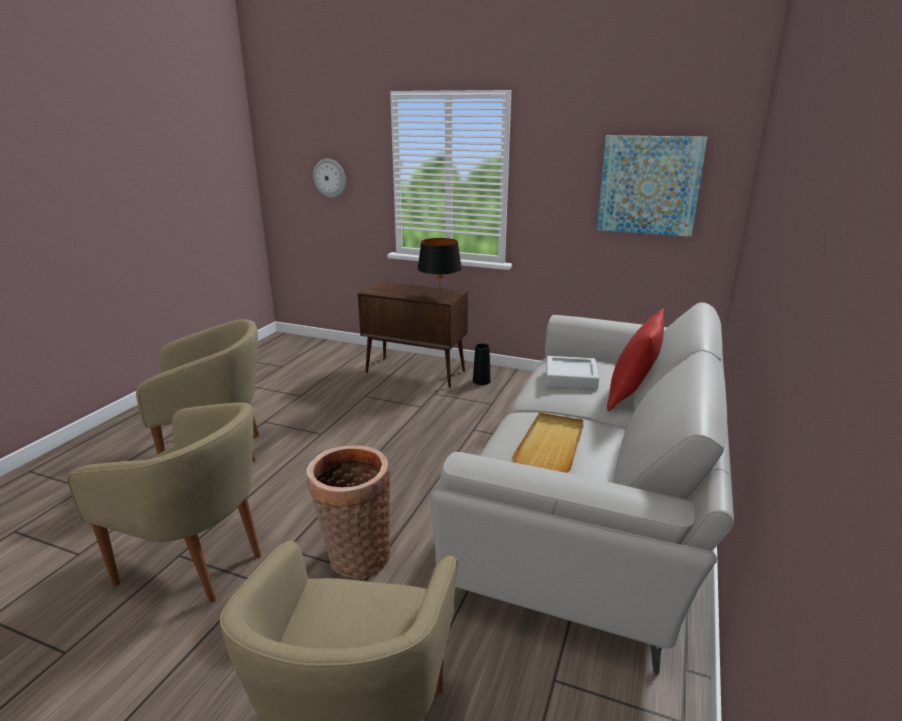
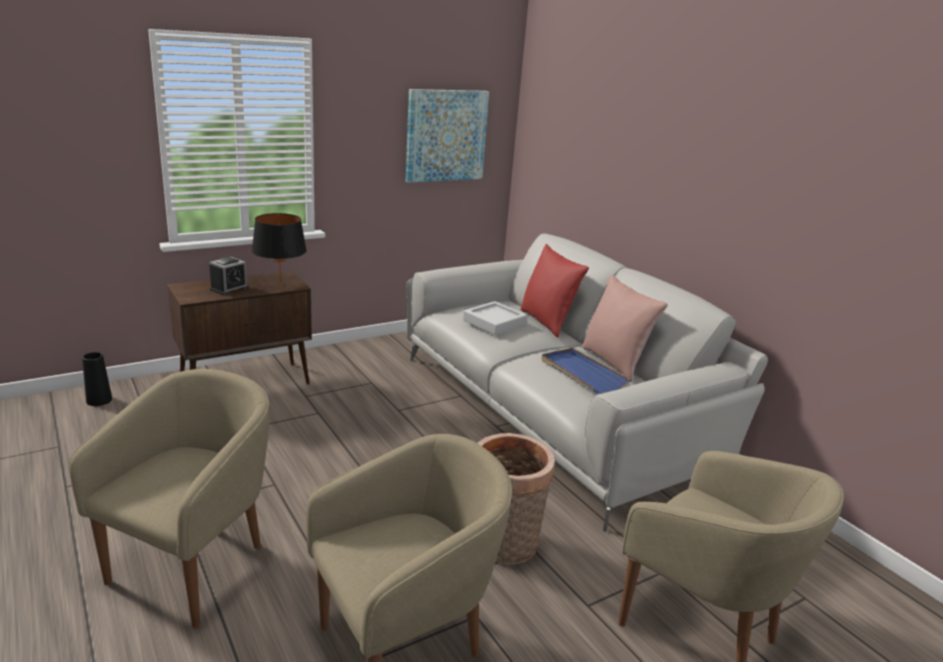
camera: 55 degrees left, 0 degrees up
(330, 178) = (45, 151): wall clock -> none
(403, 291) = (229, 288): none -> alarm clock
(481, 381) = (325, 367): black vase -> black vase (99, 400)
(551, 445) = (582, 373): beige tray -> blue tray
(617, 454) = (614, 362): none -> pink pillow

